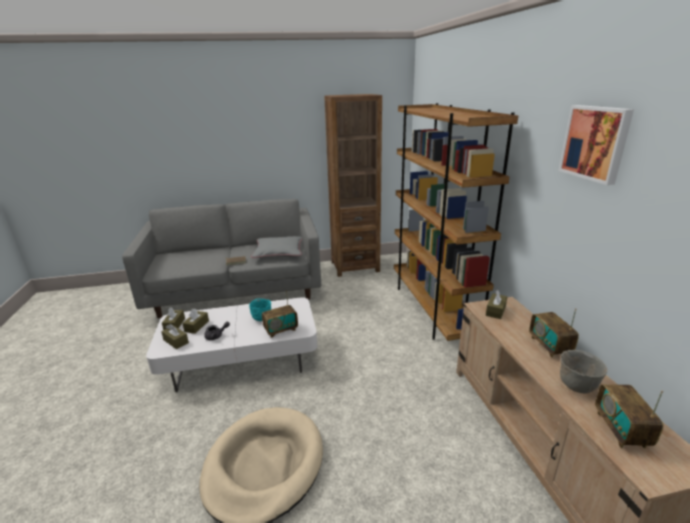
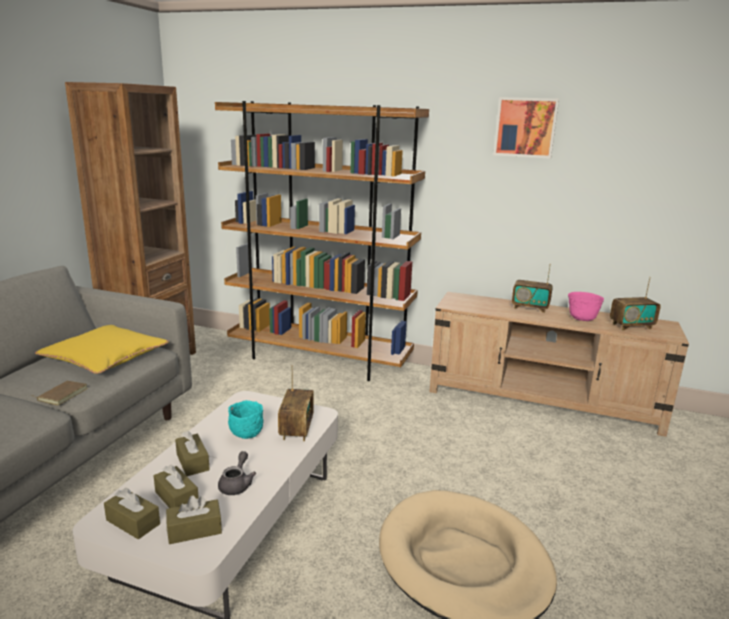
camera: 60 degrees left, 5 degrees down
(278, 252) = (105, 357): grey pillow -> yellow pillow
(495, 311) = (463, 303): brown tissue box -> brown tissue box (192, 462)
(576, 385) = (581, 319): grey bowl -> pink bowl
(621, 430) = (631, 326): radio -> radio turned 45 degrees counterclockwise

